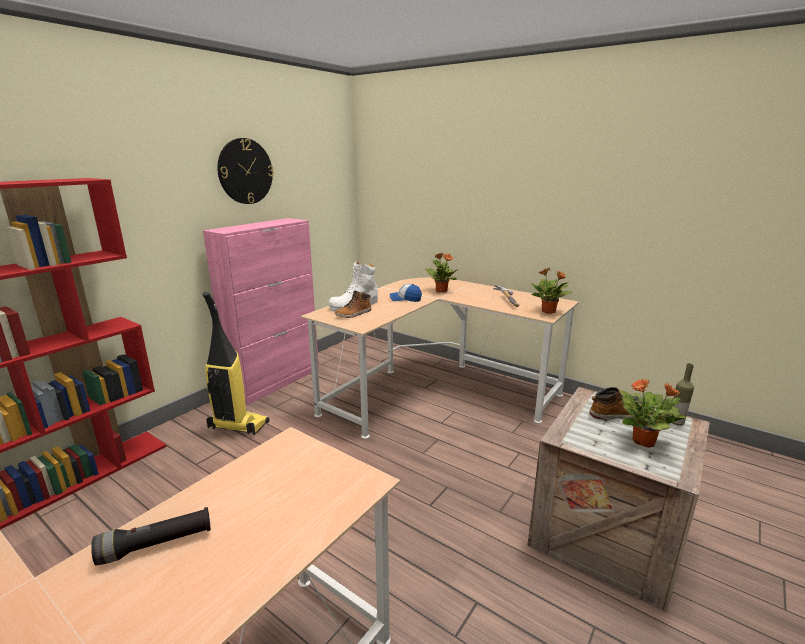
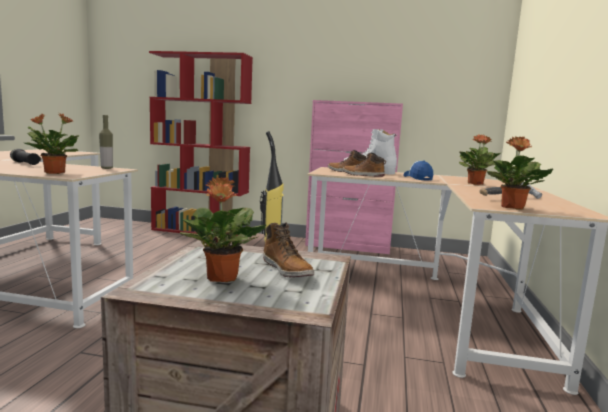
camera: 65 degrees right, 10 degrees down
(245, 171) = (367, 61): wall clock -> none
(325, 499) = (54, 173): none -> potted plant
(383, 314) = (362, 175): none -> boot
(676, 422) = (298, 300): bottle -> bottle (107, 168)

